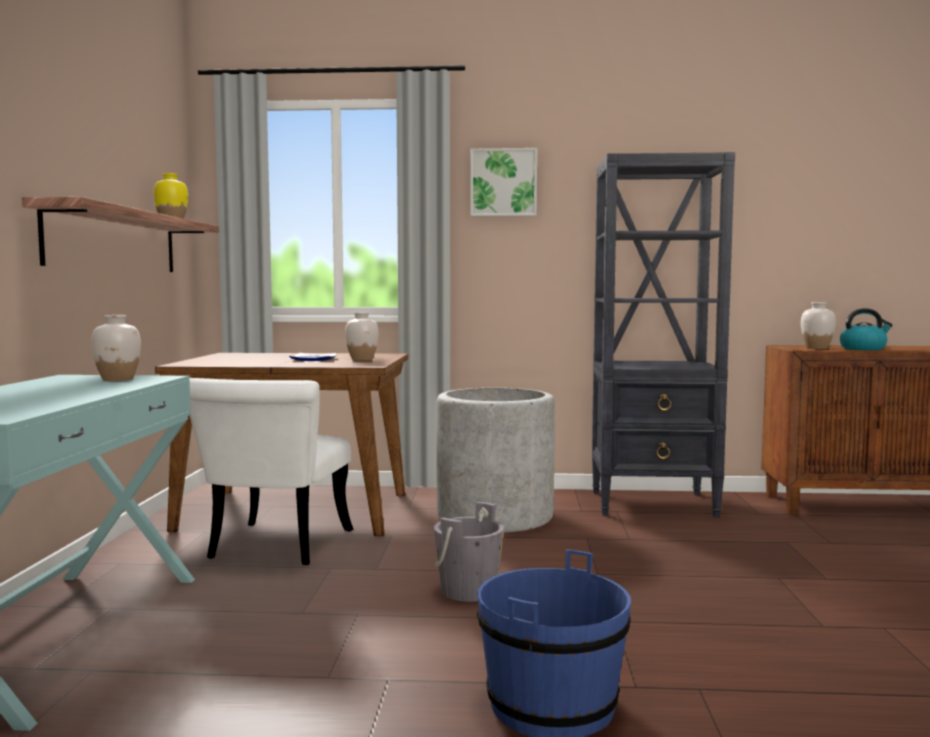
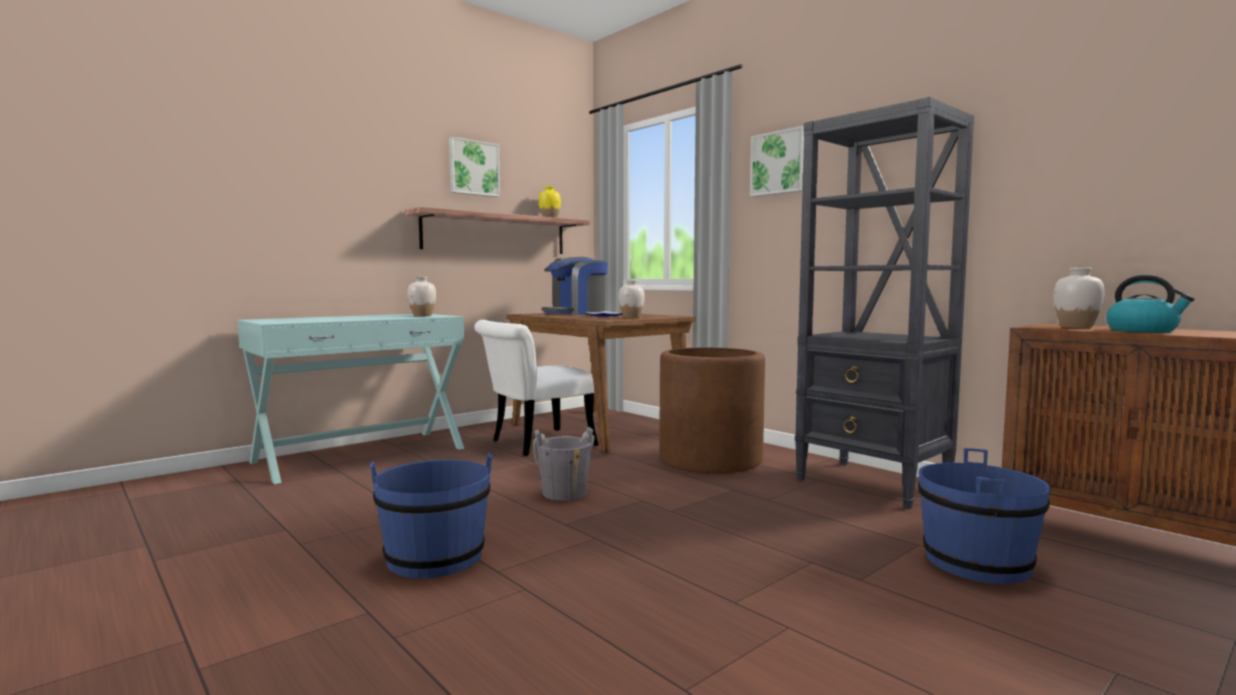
camera: 45 degrees right, 0 degrees up
(90, 135) = (473, 168): none -> picture
(237, 358) = (576, 313): none -> coffee machine
(495, 516) = (710, 459): grey planter -> brown planter
(835, 543) = (976, 562): none -> blue bucket

